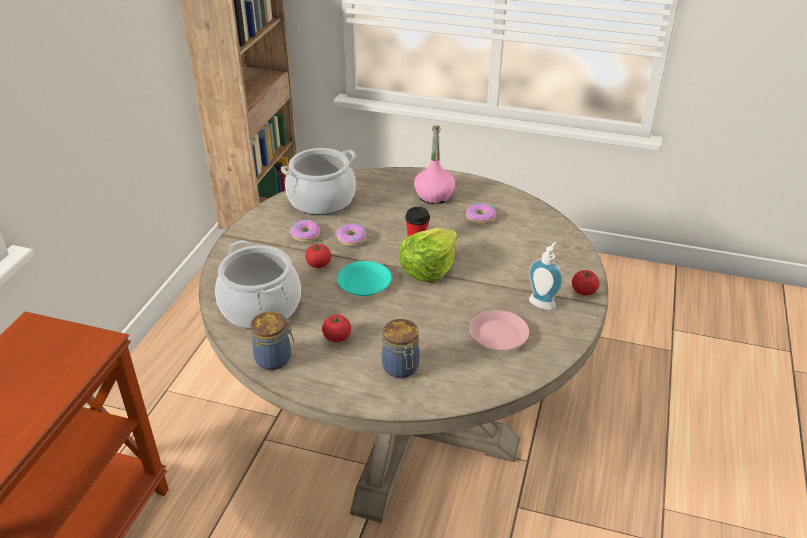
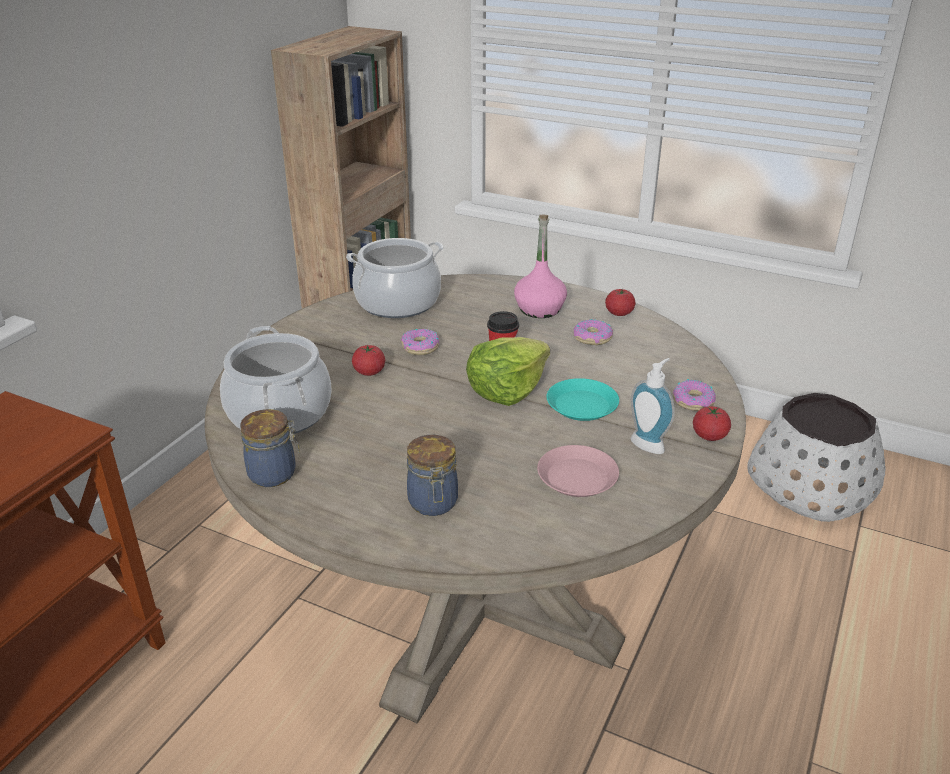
camera: 10 degrees right, 5 degrees down
(306, 235) = (365, 338): donut -> donut (693, 401)
(337, 337) = (362, 457): tomato -> tomato (619, 313)
(364, 283) = (418, 398): turquoise plate -> turquoise plate (581, 405)
(634, 303) = (810, 487): none -> white planter

